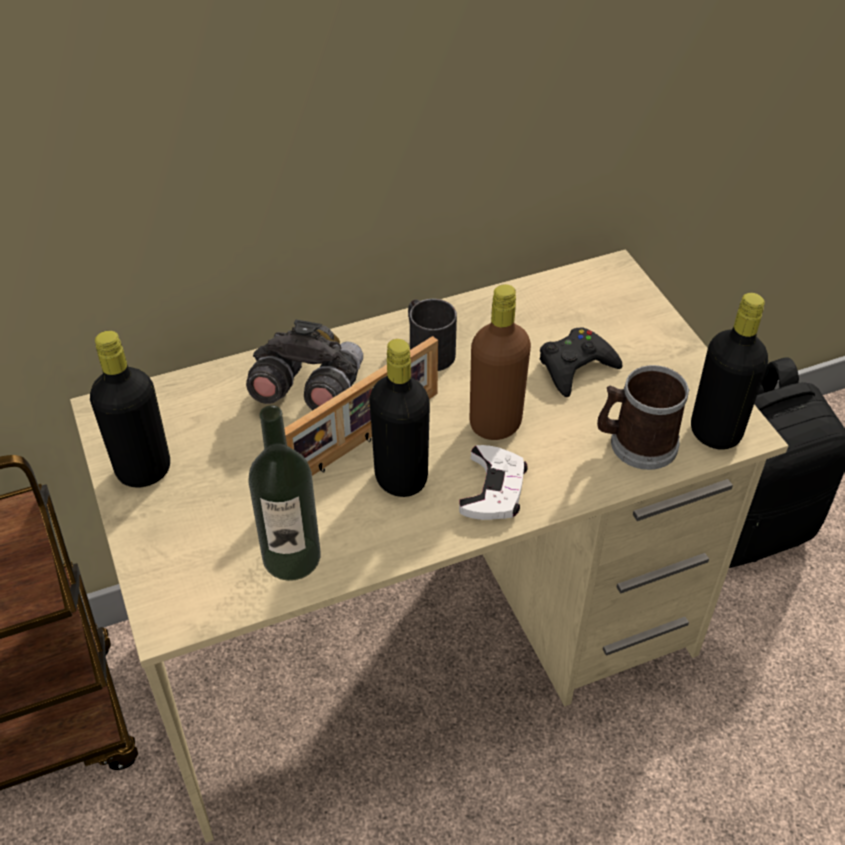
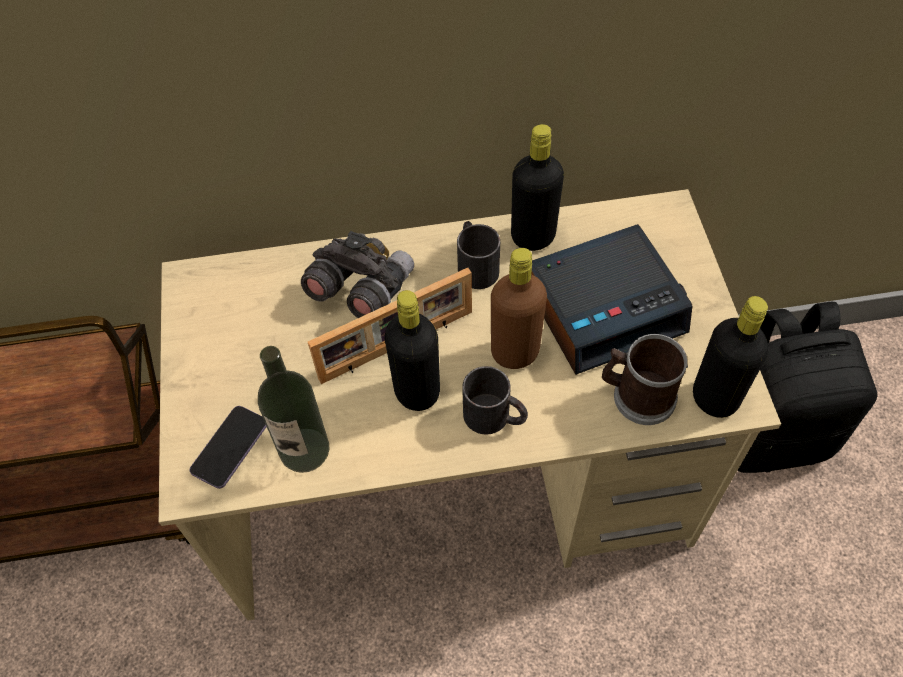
camera: 15 degrees right, 10 degrees up
(144, 470) = (204, 342): black bottle -> black bottle (533, 236)
(204, 570) = (230, 448): none -> phone
(493, 489) = (495, 417): white game controller -> black mug
(575, 367) = (604, 306): black game controller -> alarm clock

